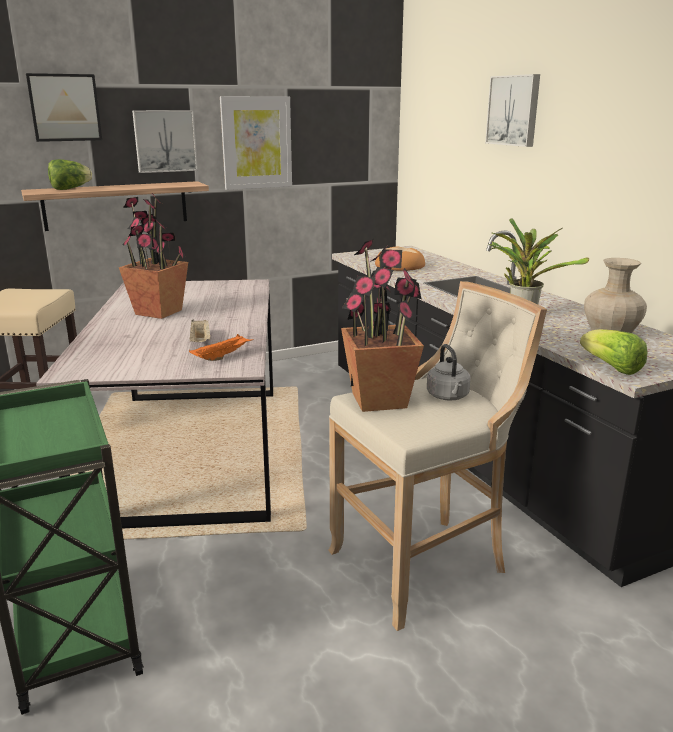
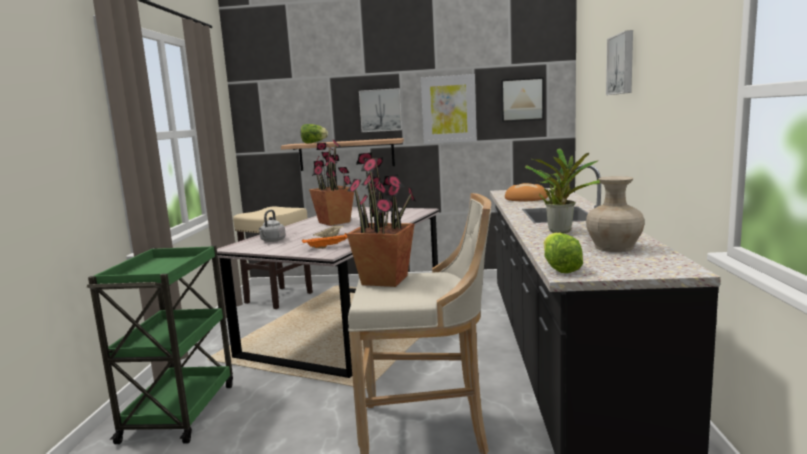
camera: 30 degrees right, 10 degrees down
(64, 107) = (317, 91): picture -> picture (522, 99)
(448, 397) = (438, 284): grey kettle -> grey kettle (272, 241)

